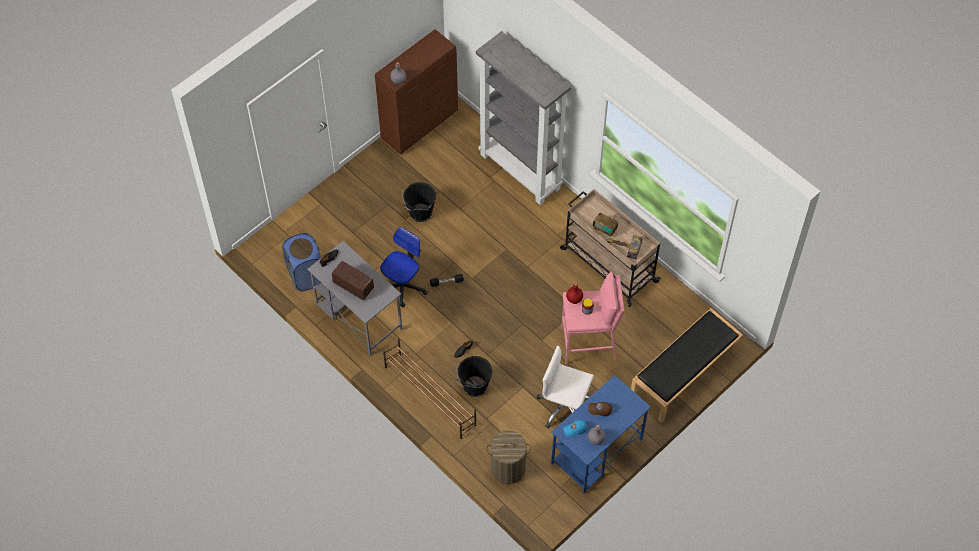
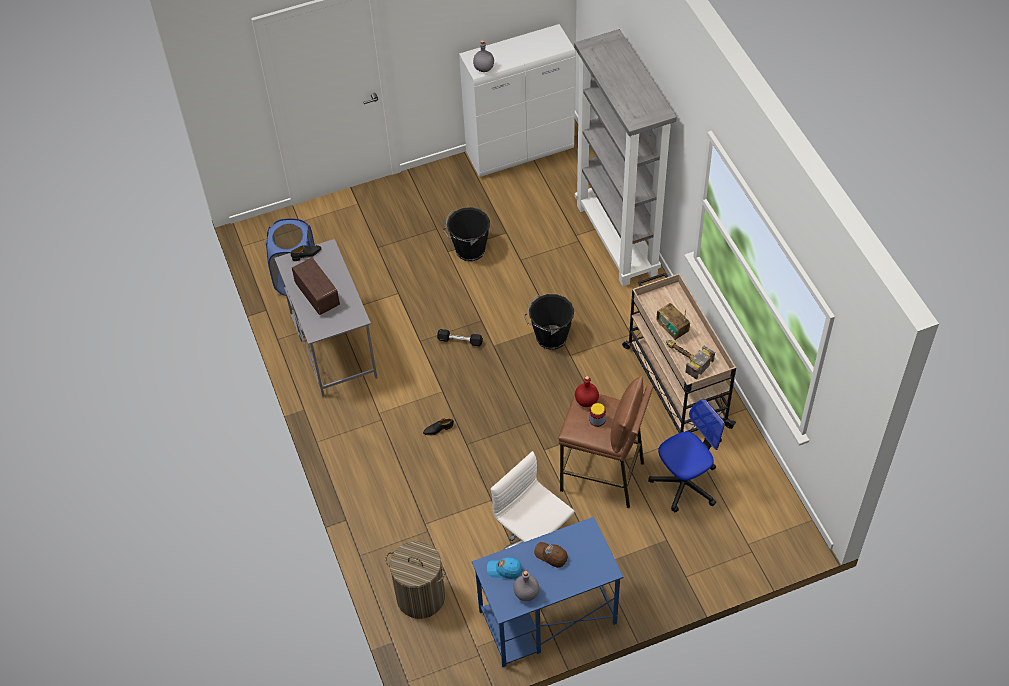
camera: 25 degrees right, 5 degrees down
(402, 286) = (404, 327): office chair -> office chair (685, 483)
(420, 125) = (521, 151): brown cabinet -> white cabinet
(430, 395) = (369, 469): brown shoe rack -> none
(474, 387) = (429, 478): black bucket -> black bucket (550, 337)
(588, 344) = (602, 476): pink stool -> brown stool
(684, 374) = (713, 558): black bench -> none

